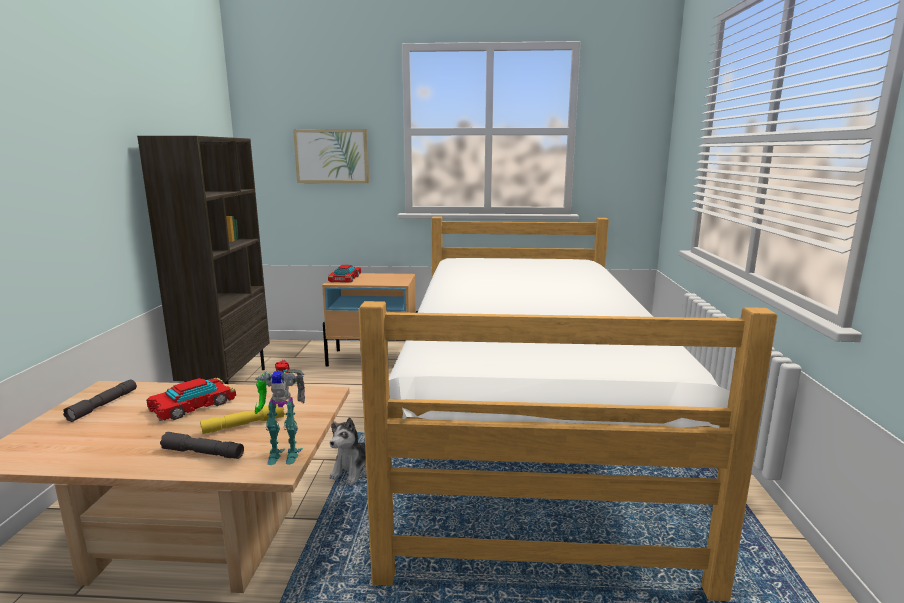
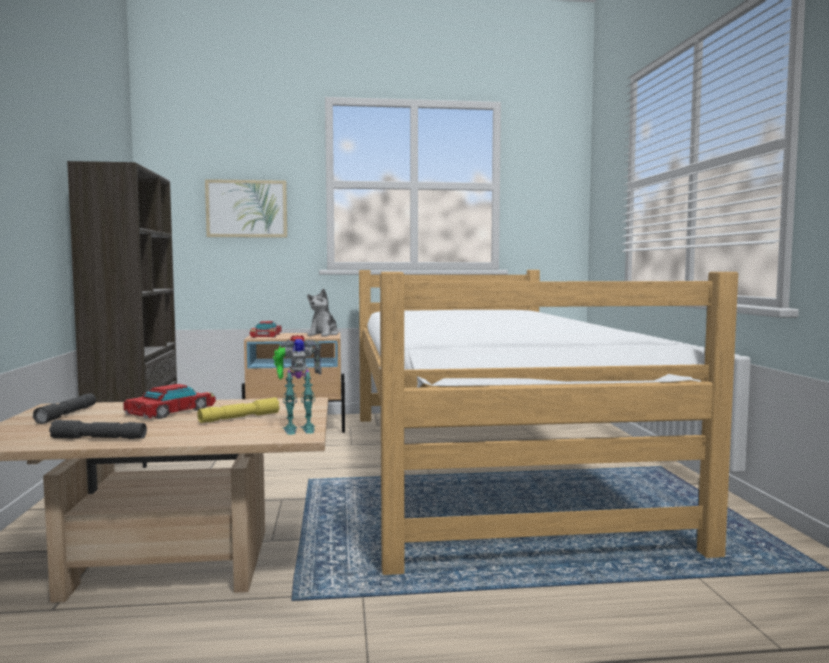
camera: 10 degrees left, 10 degrees down
(203, 453) = (213, 432): grey flashlight -> grey flashlight (99, 439)
(354, 471) = (320, 505): plush toy -> plush toy (323, 334)

